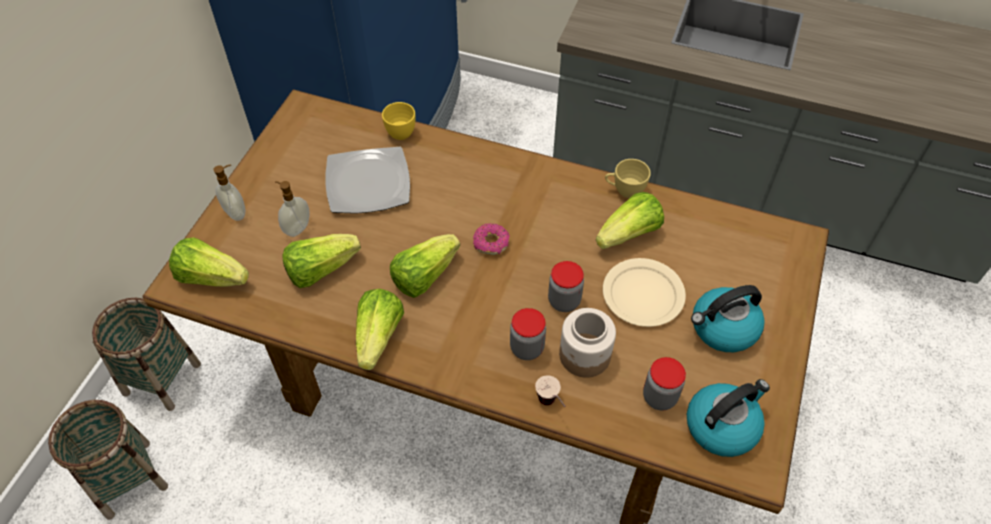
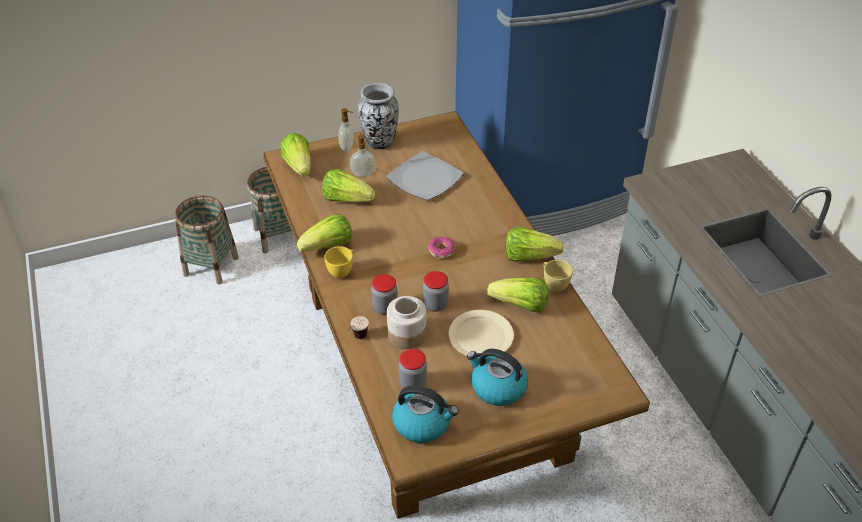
camera: 50 degrees right, 10 degrees down
(266, 181) = (380, 143): none -> vase
(400, 130) = (478, 167): yellow cup -> yellow cup (342, 271)
(424, 276) = (387, 239): lettuce -> lettuce (529, 256)

